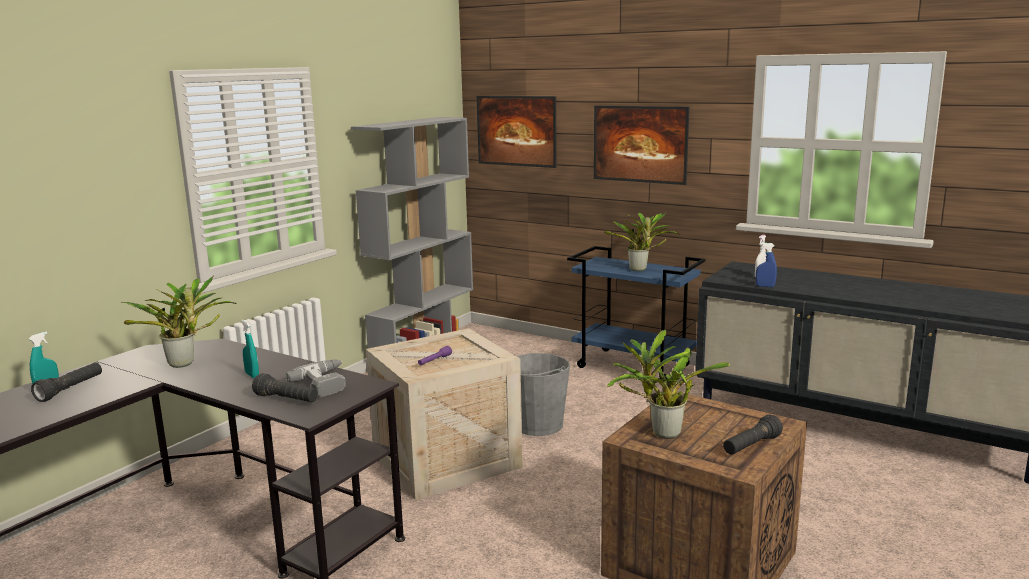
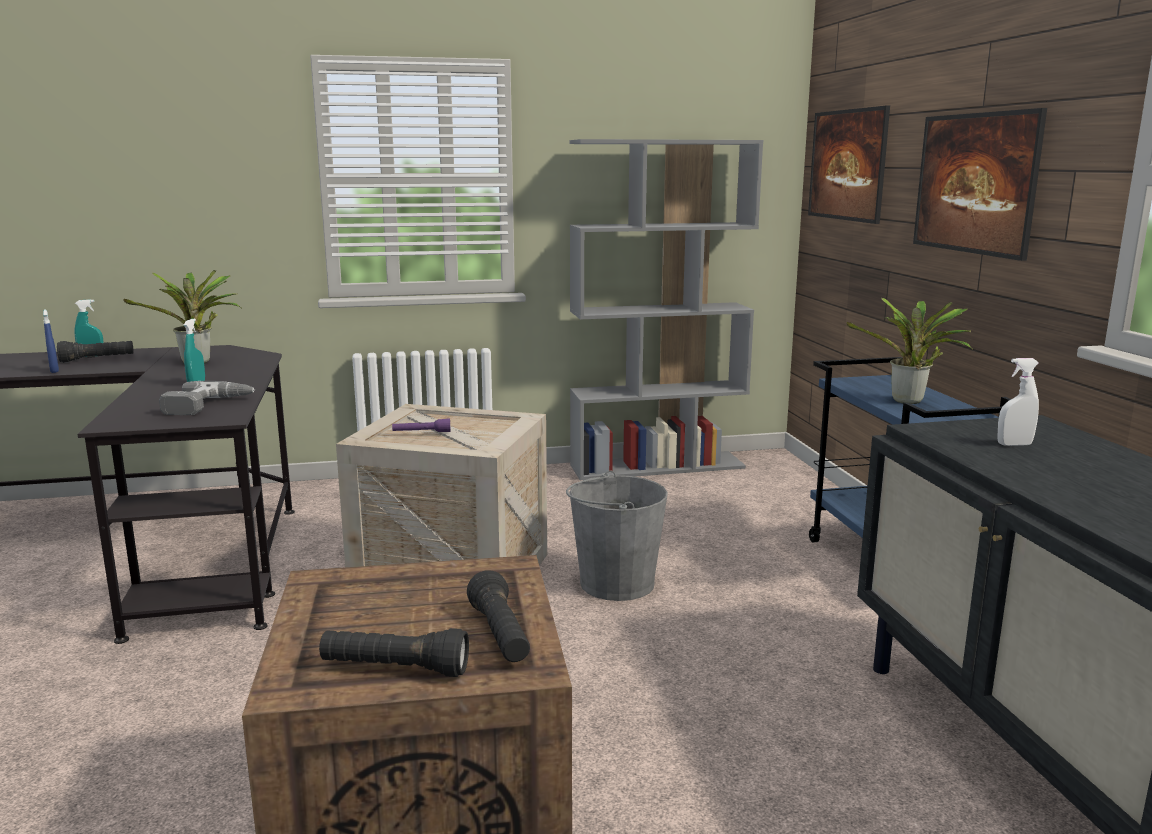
camera: 45 degrees right, 0 degrees up
(287, 400) = (145, 408): black flashlight -> black flashlight (500, 635)
(661, 433) = (361, 595): potted plant -> none
(765, 286) = (973, 458): blue spray bottle -> blue spray bottle (54, 370)

